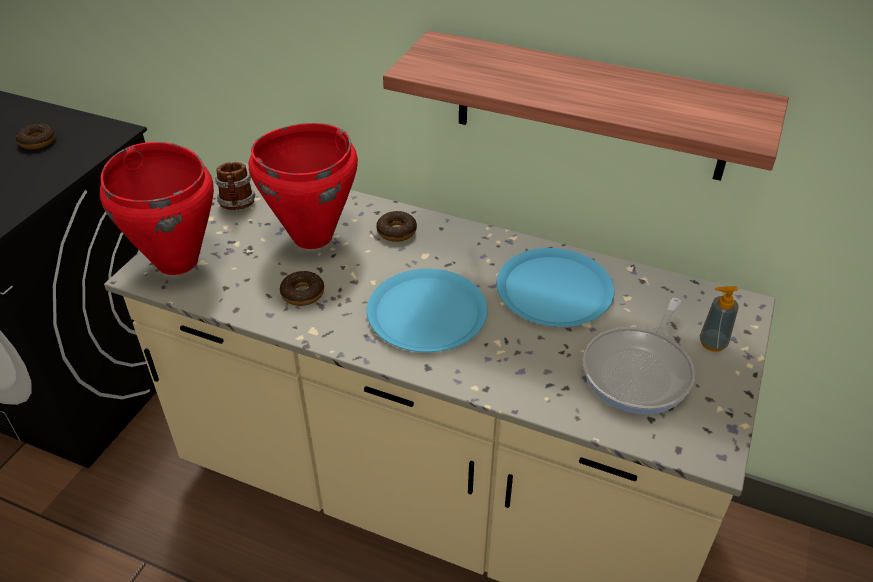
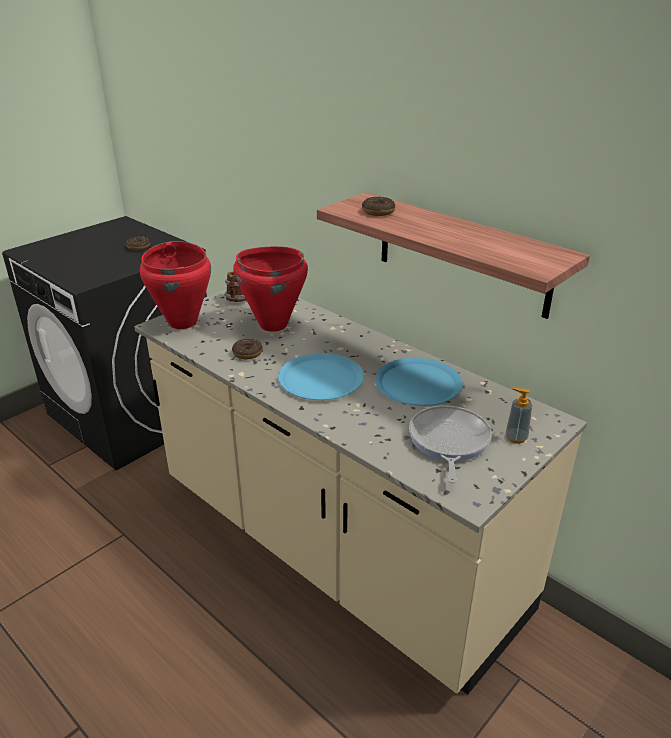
camera: 20 degrees right, 10 degrees down
(396, 231) = (330, 332): donut -> donut (378, 211)
(639, 371) = (448, 442): frying pan -> frying pan turned 135 degrees clockwise

